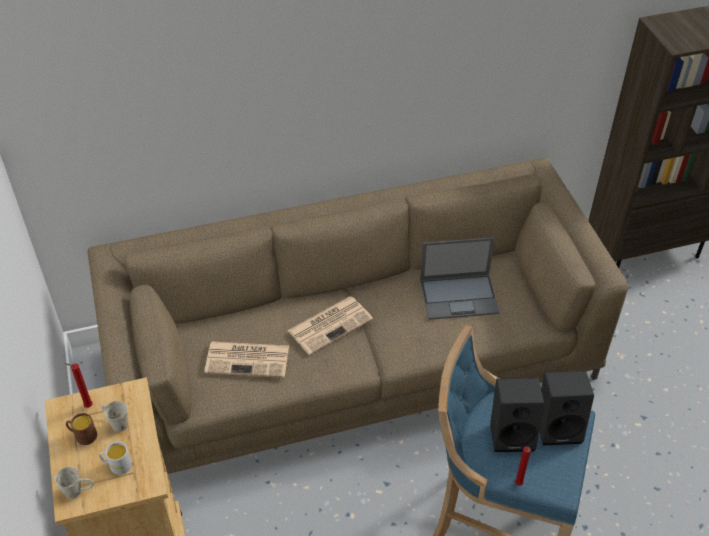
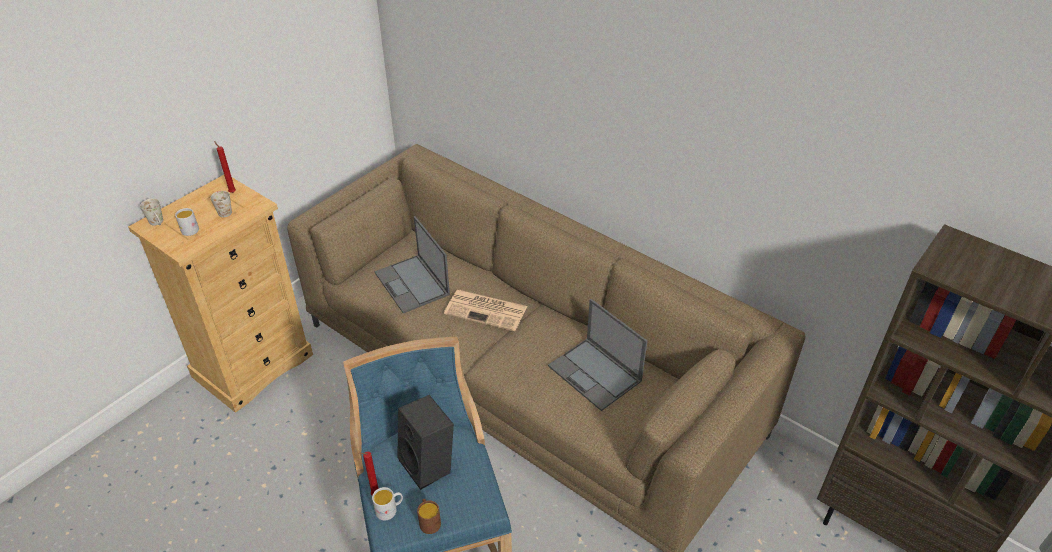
camera: 55 degrees right, 5 degrees down
(83, 435) = (205, 202): brown mug -> brown mug (429, 521)
(248, 359) = (412, 284): newspaper -> laptop
(540, 480) = (390, 510): none -> white mug
(559, 427) = (464, 497): black speaker -> none

